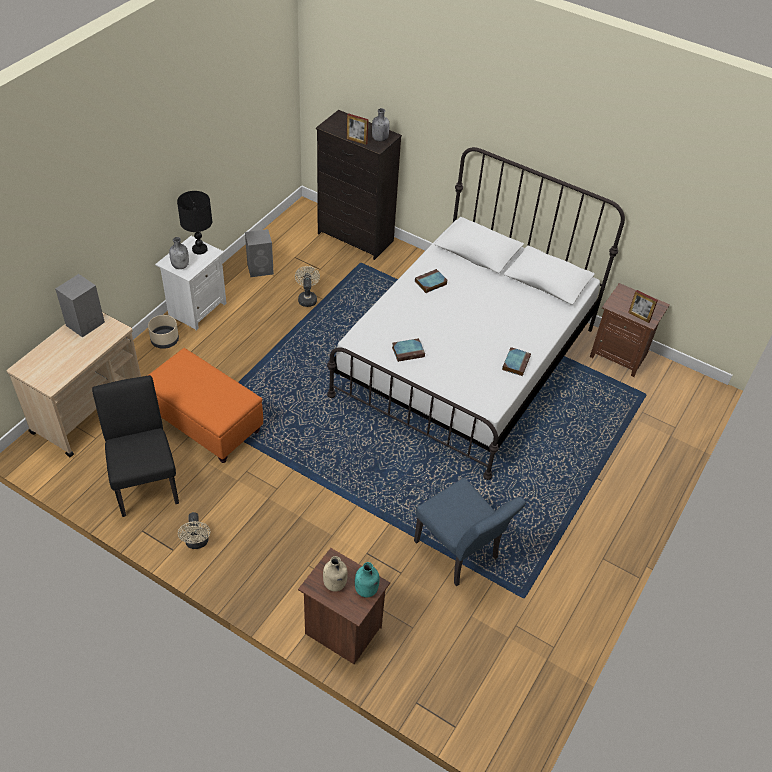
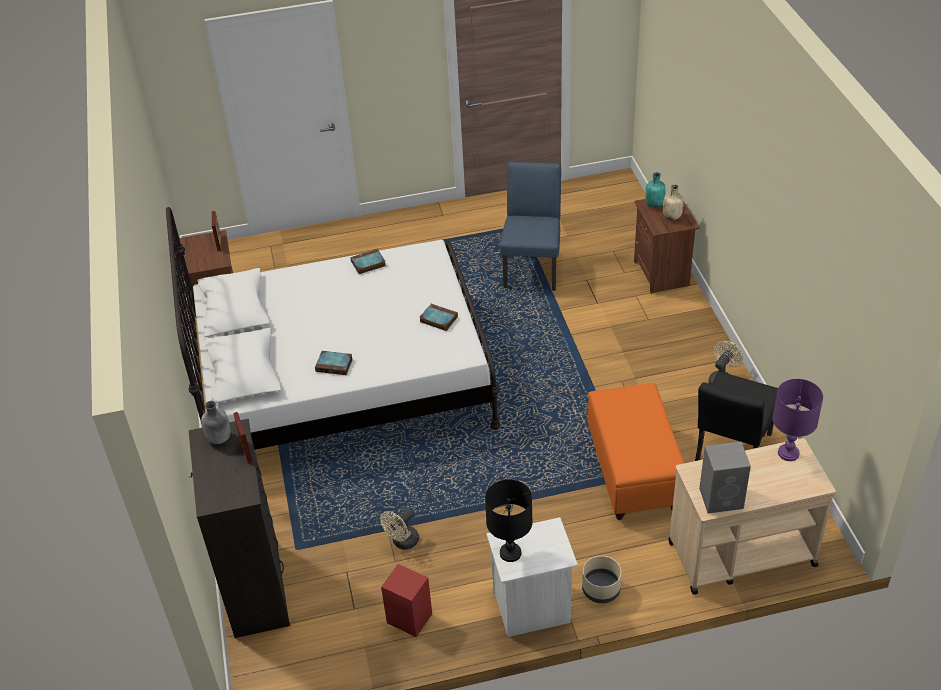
camera: 130 degrees left, 5 degrees down
(56, 378) = (788, 452): none -> purple table lamp
(181, 266) = (551, 542): grey bottle -> none
(261, 269) = (408, 618): grey speaker -> red speaker

